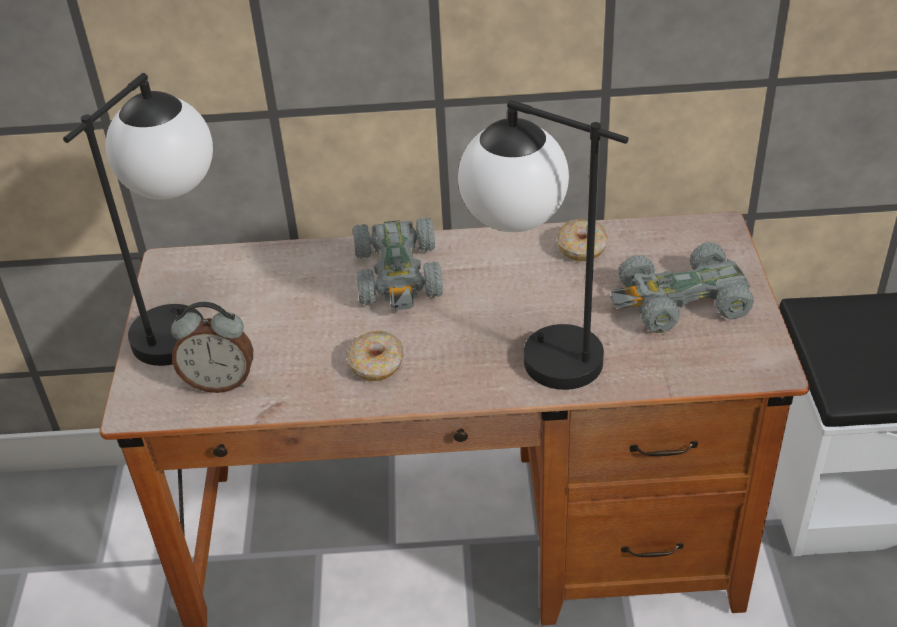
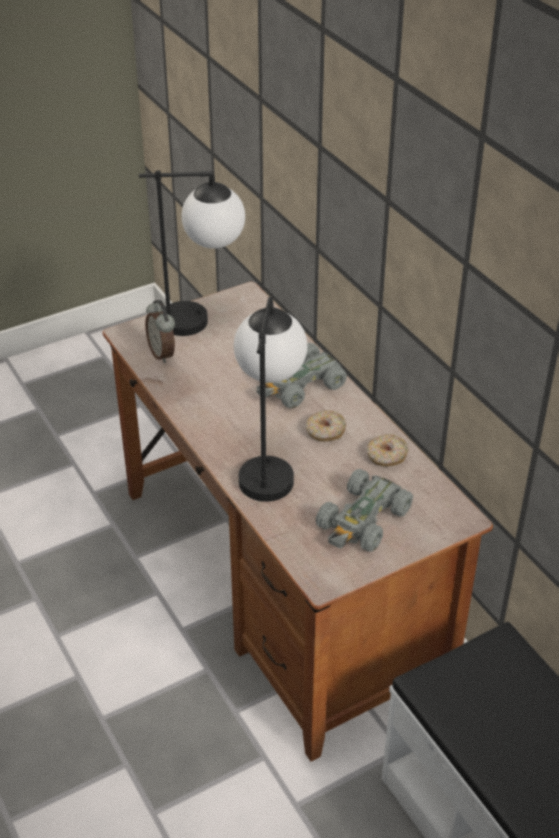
camera: 60 degrees right, 0 degrees up
(377, 364) = (213, 405): donut -> donut (325, 432)
(681, 301) = (363, 520): grey toy car -> grey toy car turned 105 degrees counterclockwise

